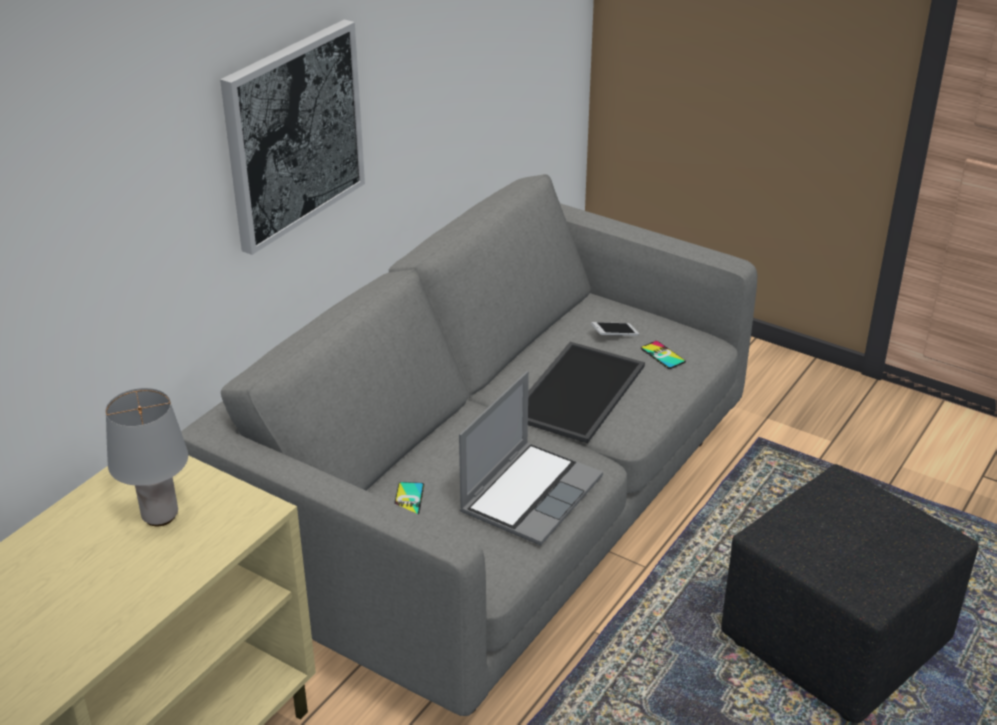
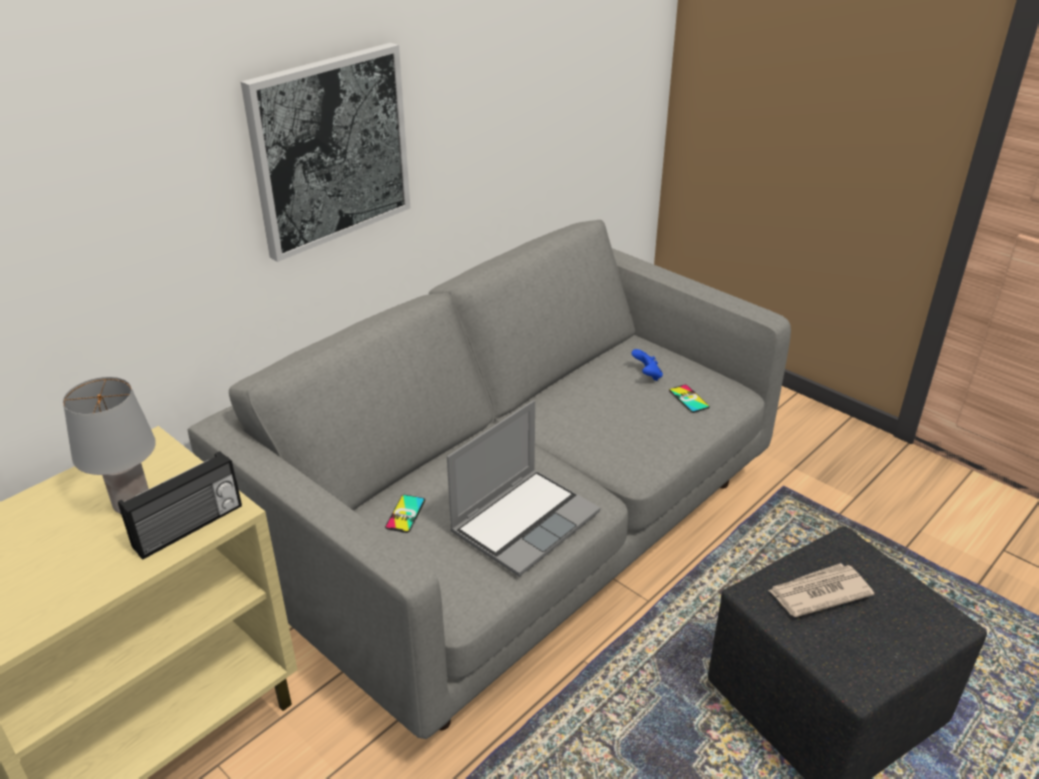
camera: 10 degrees right, 0 degrees up
(228, 530) = (189, 528): none -> radio
(576, 390) = (597, 424): tray -> none
(614, 335) = (647, 375): phone -> blue game controller
(822, 527) = (818, 593): none -> newspaper

